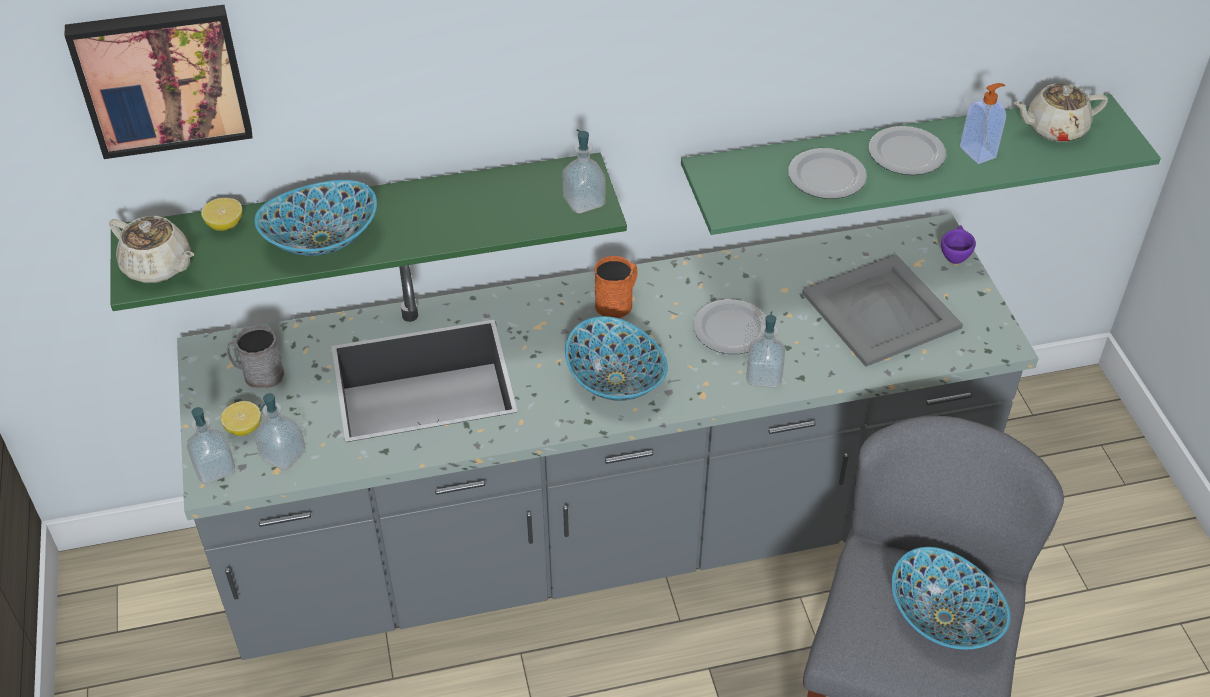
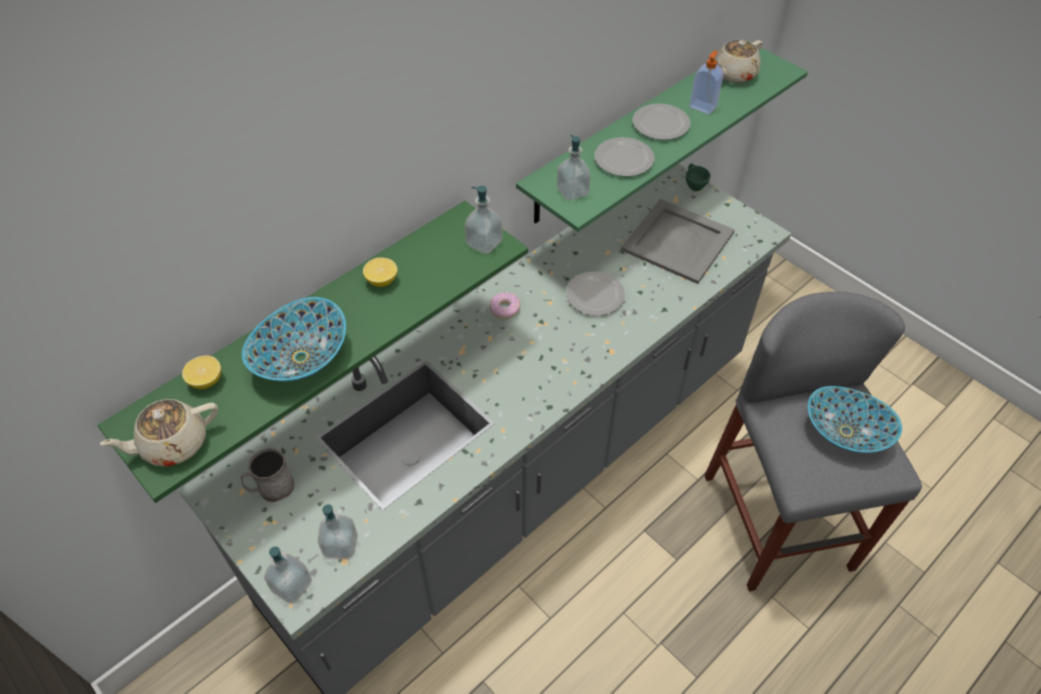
camera: 30 degrees left, 5 degrees up
(158, 267) = (173, 444): beige teapot -> beige teapot turned 150 degrees clockwise
(162, 78) = (116, 274): picture -> none
(244, 428) = (291, 539): lemon -> lemon (382, 280)
(615, 381) = (545, 367): bowl -> none
(617, 302) = (504, 309): orange mug -> donut
(764, 376) = (640, 319): soap dispenser -> soap dispenser (572, 191)
(954, 256) = (693, 186): purple cup -> green cup

